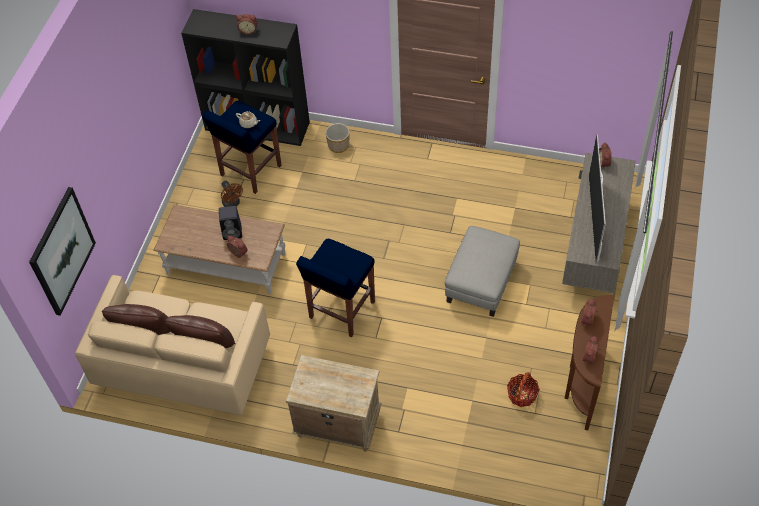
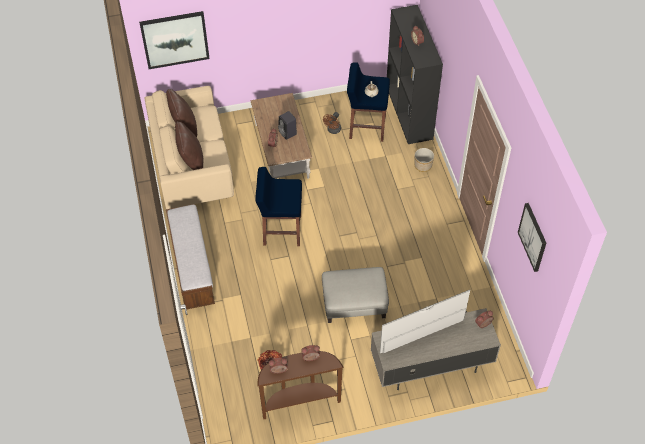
camera: 60 degrees right, 0 degrees up
(337, 424) = (192, 267): beige nightstand -> bench
(598, 37) = (533, 237): none -> picture

